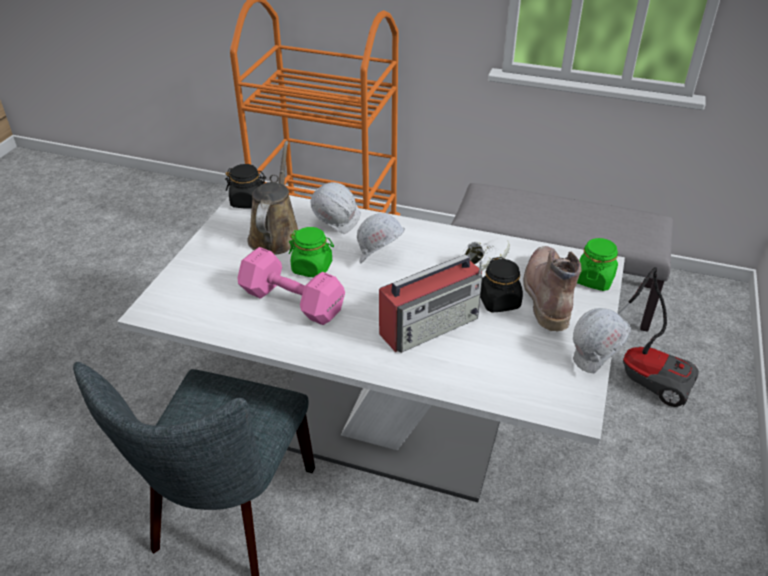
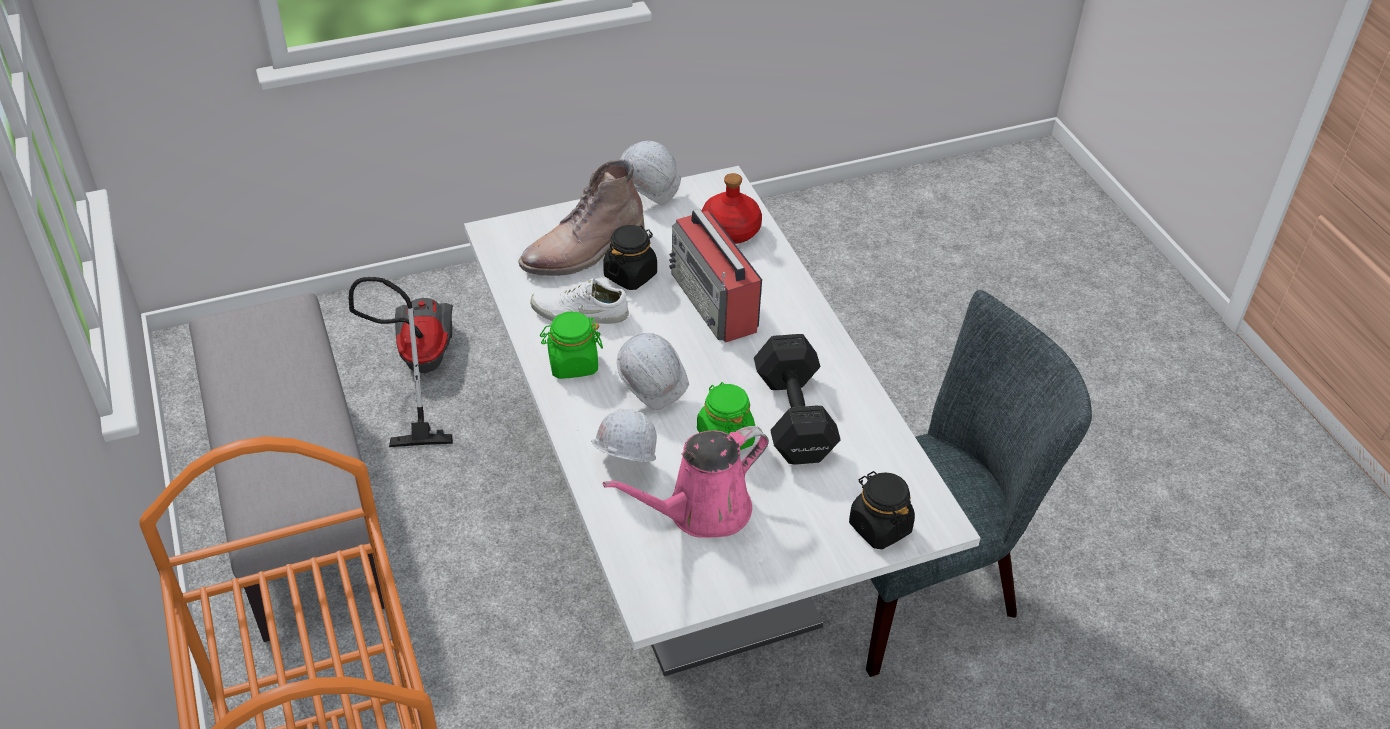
camera: 130 degrees left, 5 degrees up
(248, 201) = (661, 596): black jar -> black jar (879, 527)
(276, 235) = (701, 511): brown watering can -> pink watering can
(291, 300) = (793, 419): pink dumbbell -> black dumbbell
(430, 325) = (714, 303): radio -> radio turned 135 degrees counterclockwise
(506, 379) = (731, 230): none -> red bottle
(594, 279) = (527, 229): green jar -> green jar (572, 364)

